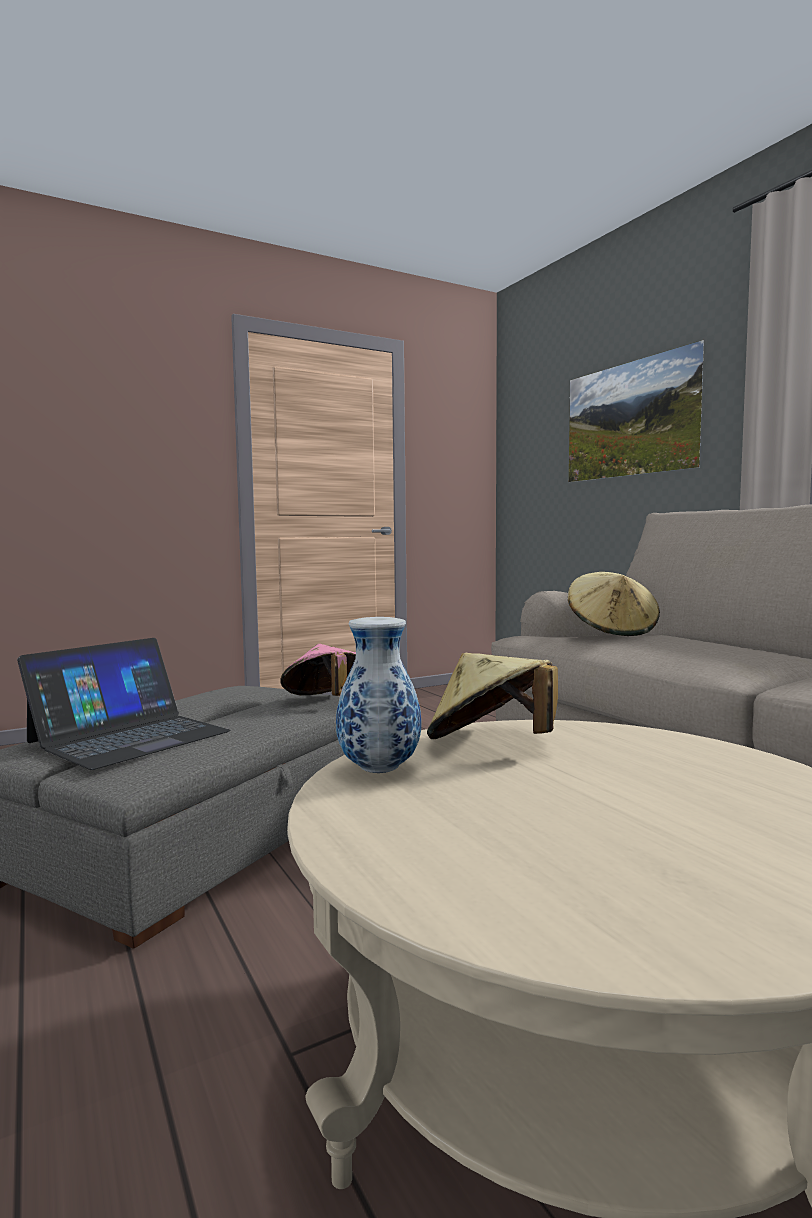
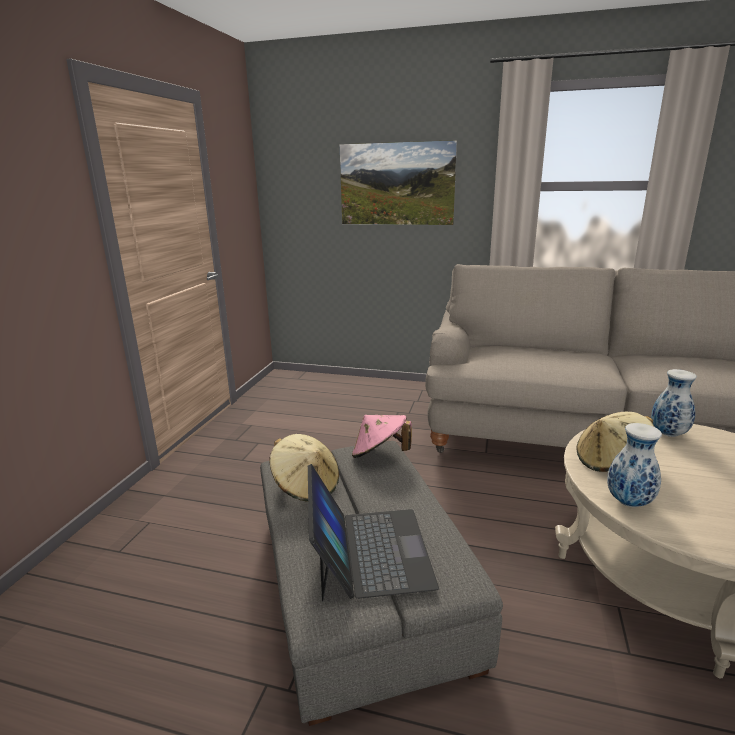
camera: 45 degrees left, 15 degrees up
(612, 631) = (501, 355): beige hat -> beige hat (306, 486)
(698, 756) = (667, 433): none -> vase

